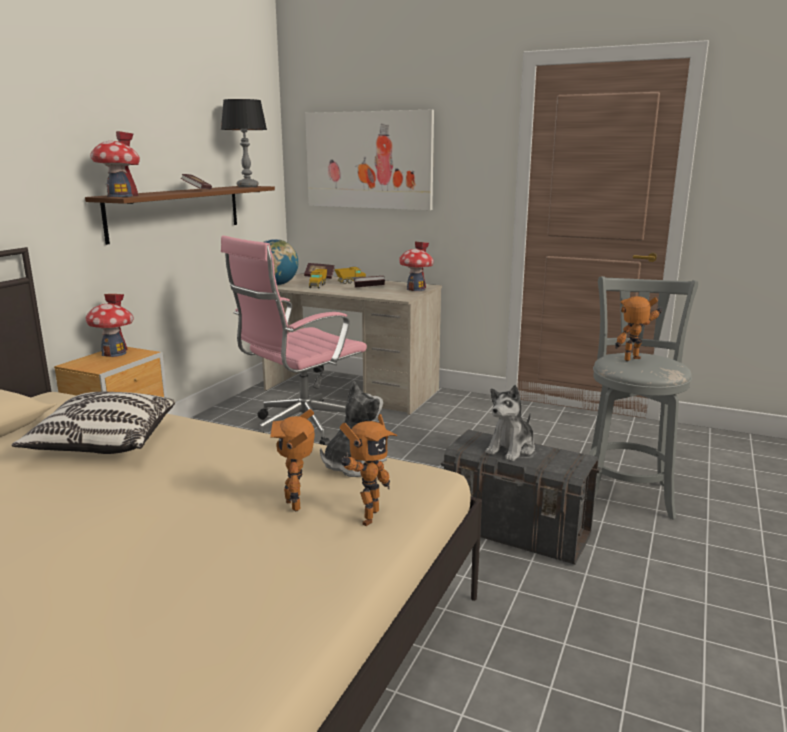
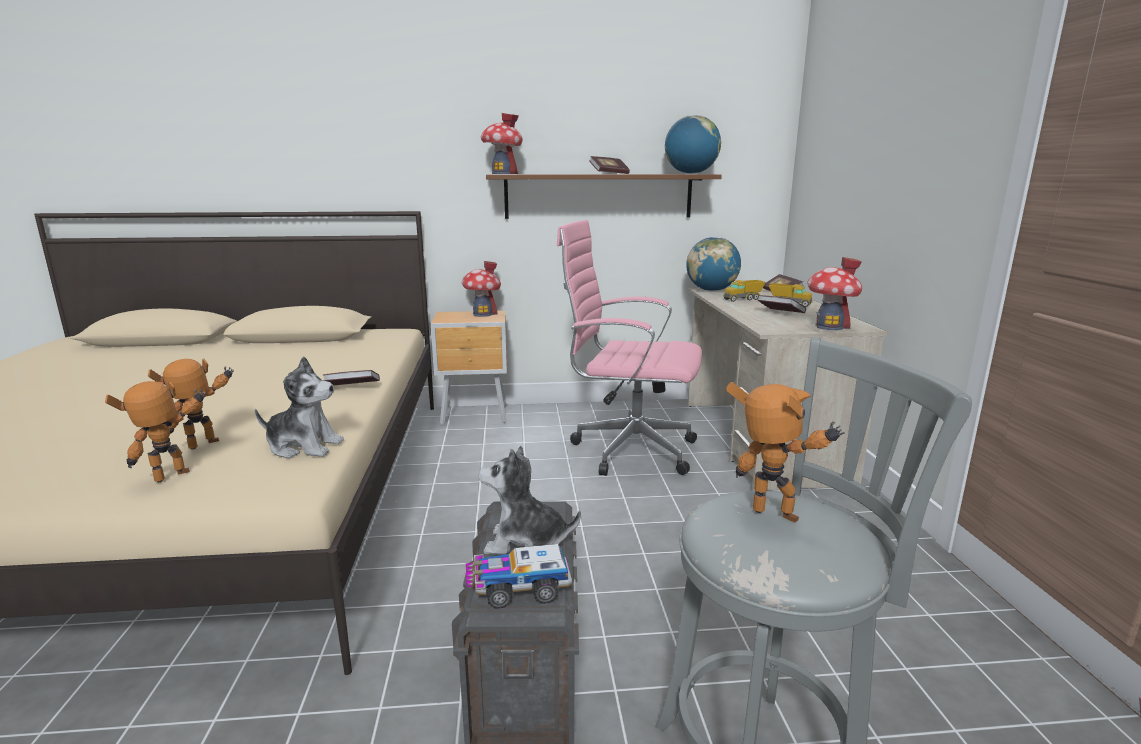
camera: 60 degrees right, 0 degrees up
(103, 443) = (315, 364): pillow -> none
(225, 435) = (353, 388): none -> book
(247, 186) = (690, 173): table lamp -> globe
(366, 517) = (175, 478): toy robot -> toy robot turned 135 degrees clockwise
(369, 160) = (855, 140): picture -> none
(558, 460) = (518, 589): none -> toy truck

